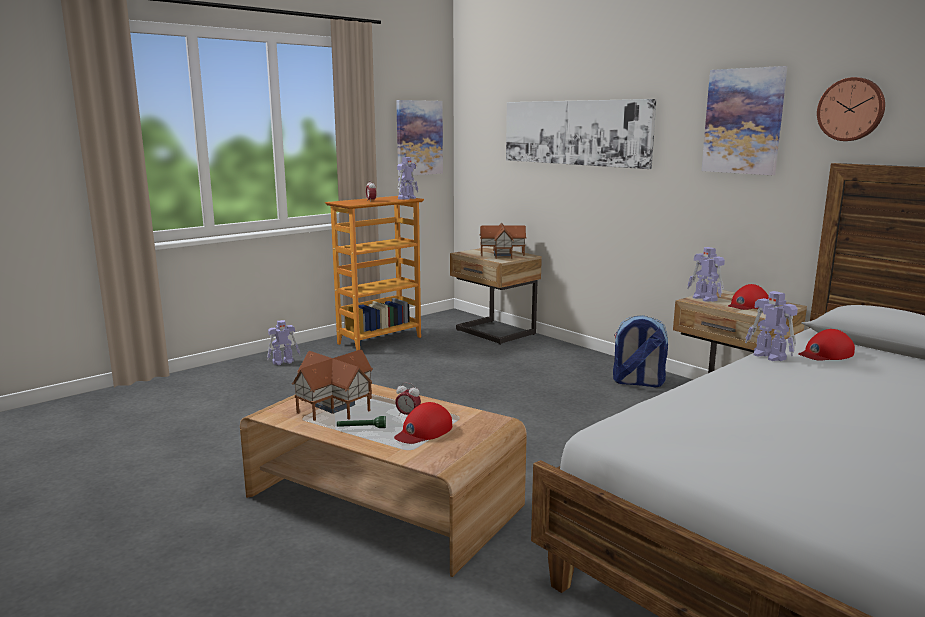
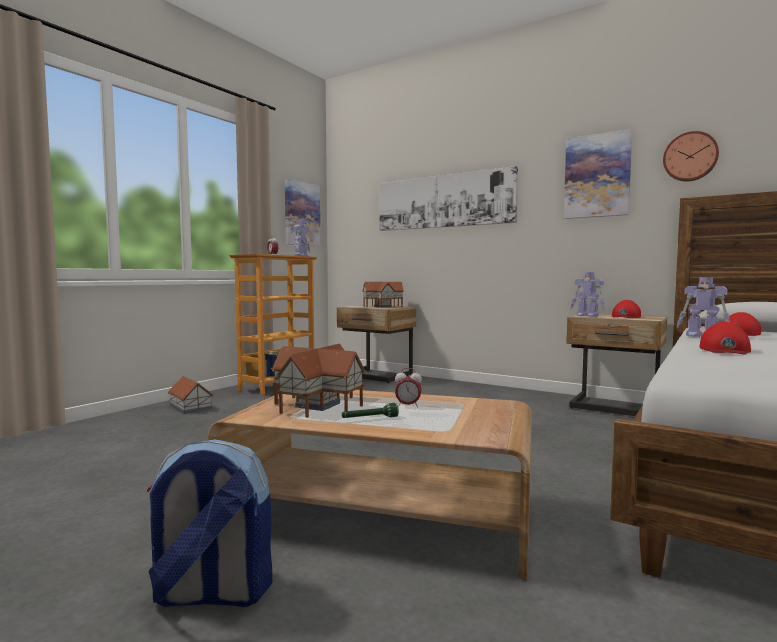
camera: 15 degrees left, 10 degrees down
(284, 362) = (190, 407): toy robot -> toy house
(423, 431) = (441, 416): red cap -> red cap (725, 350)
(637, 382) = (526, 398): backpack -> backpack (211, 594)

